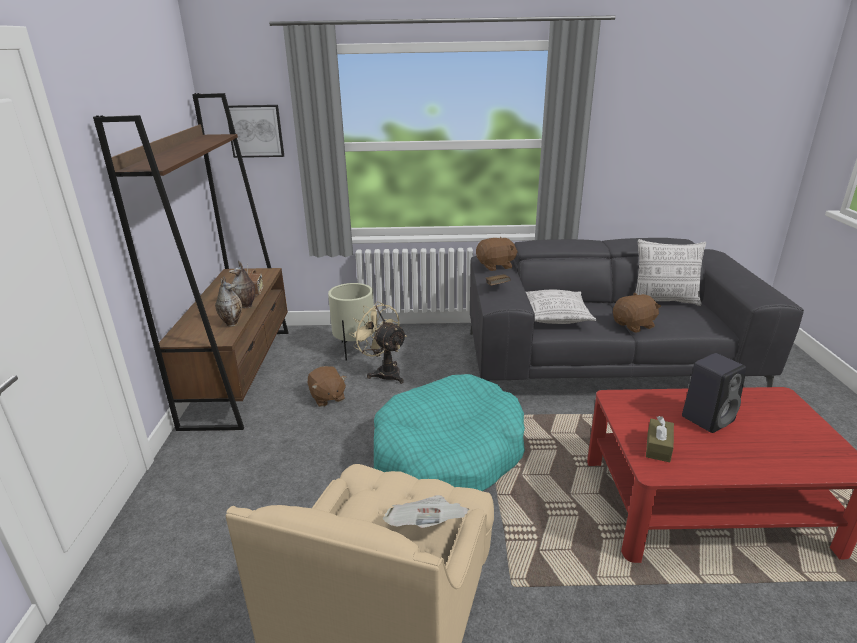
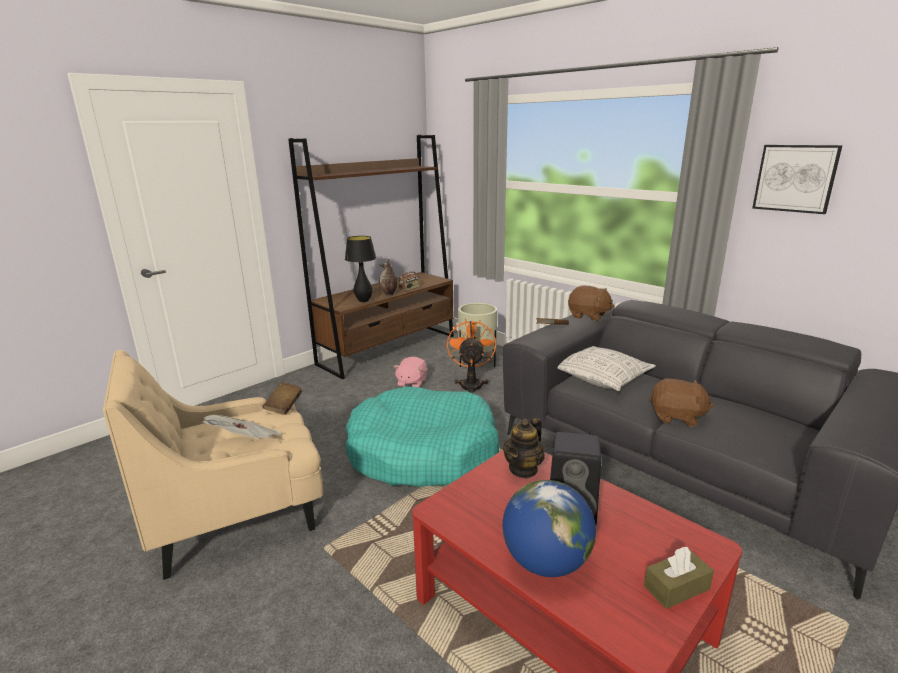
camera: 45 degrees right, 5 degrees down
(232, 323) = (363, 301): vase -> black table lamp
(256, 131) = (456, 166): picture -> picture (795, 178)
(327, 397) = (411, 383): brown plush toy -> pink plush toy
(378, 473) = (284, 406): none -> brown book
(384, 372) = (471, 384): beige fan -> orange fan
(638, 409) = (523, 469): none -> teapot
(658, 447) = (478, 500): brown tissue box -> brown tissue box (676, 587)
(664, 301) = (765, 412): pillow -> none
(756, 458) = (546, 562): none -> globe

